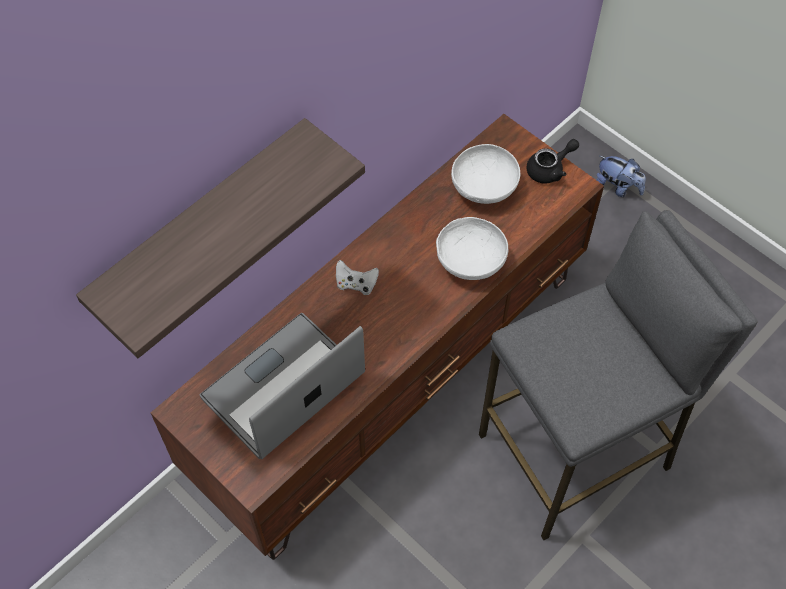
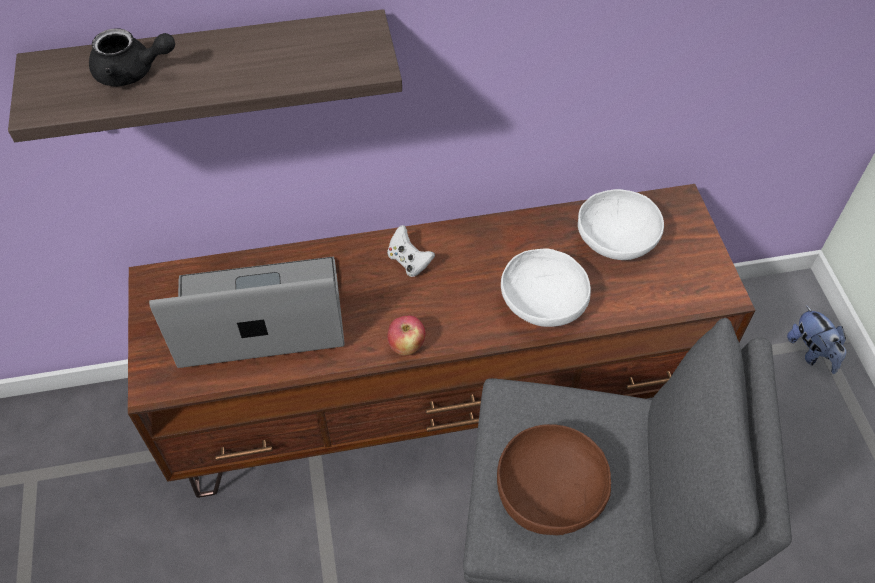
camera: 35 degrees right, 5 degrees down
(404, 345) = (406, 346): none -> apple
(550, 169) = (703, 261): black teapot -> black teapot (132, 72)
(588, 380) = (549, 493): none -> brown bowl

